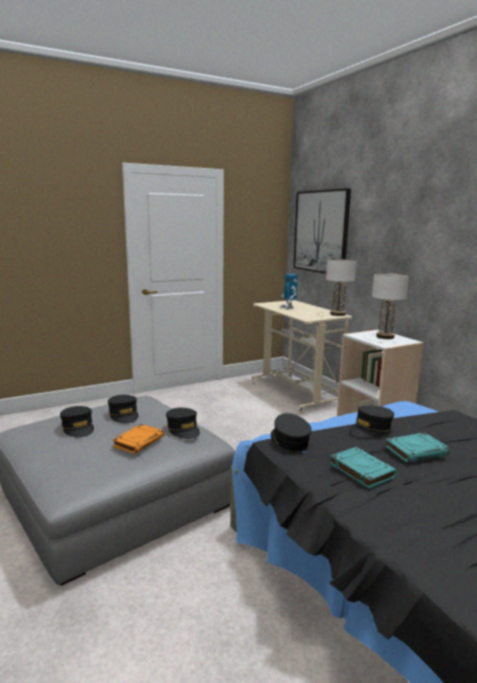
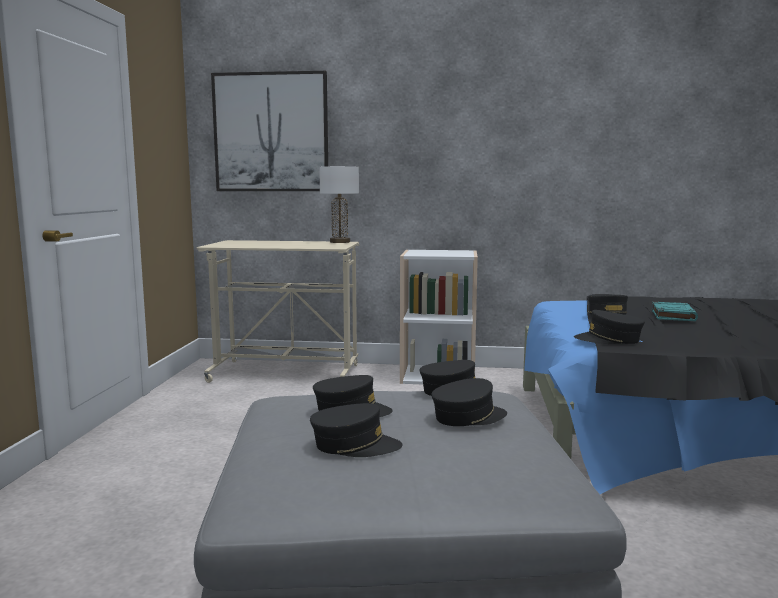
camera: 55 degrees left, 5 degrees down
(138, 441) = (468, 417): orange book -> black cap
(288, 308) = (263, 244): toy robot -> none
(361, 470) = (703, 333): turquoise book -> none
(385, 337) = (438, 252): table lamp -> none

